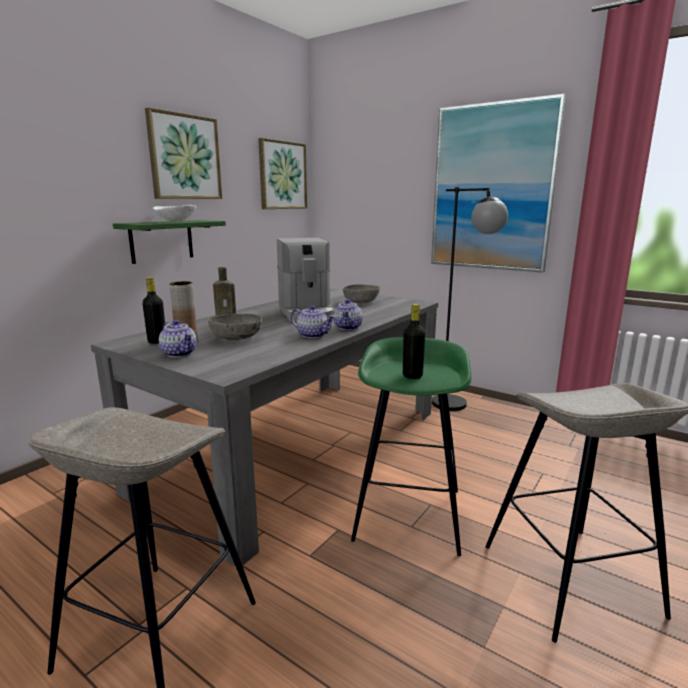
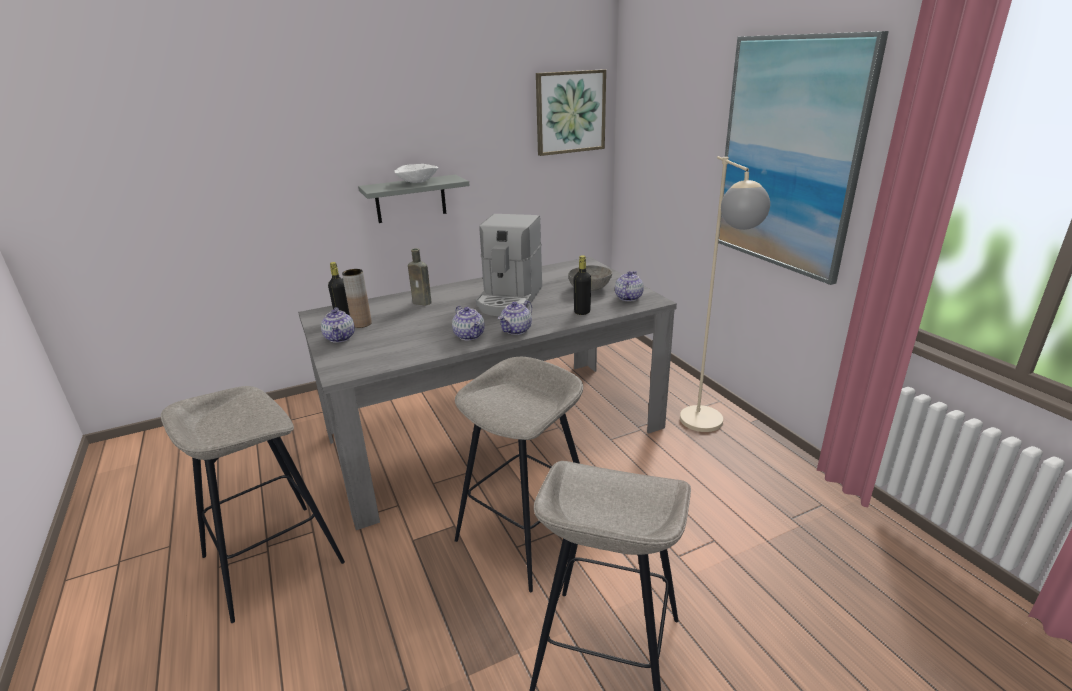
camera: 30 degrees right, 10 degrees up
(161, 241) = (410, 199): green shelf -> grey shelf
(184, 157) = (437, 110): picture -> none
(236, 338) = (404, 325): grey bowl -> none
(399, 303) = (628, 297): none -> teapot
(409, 513) = (527, 534): green stool -> grey stool
(412, 375) = (504, 409): black bottle -> black bottle (582, 312)
(458, 408) = (707, 428): black floor lamp -> beige floor lamp

